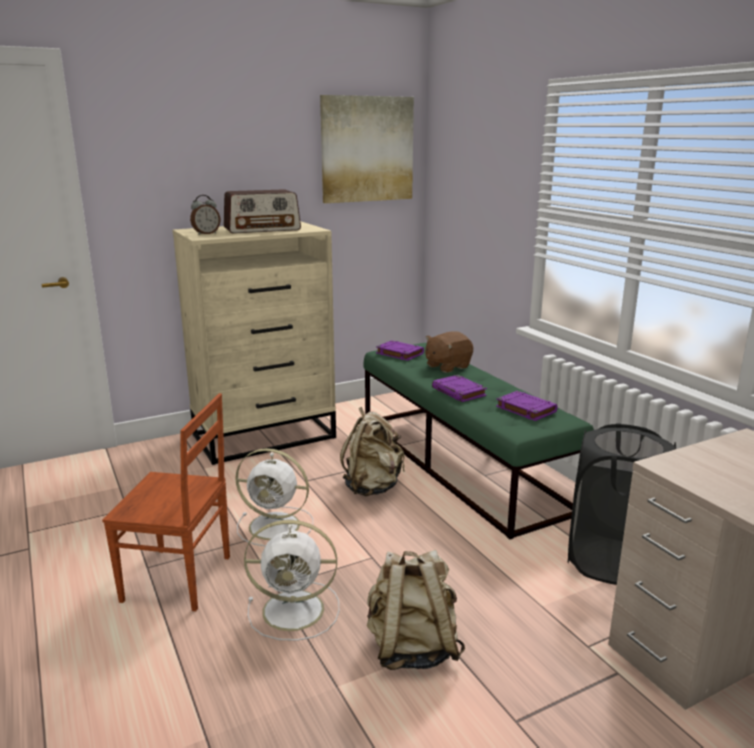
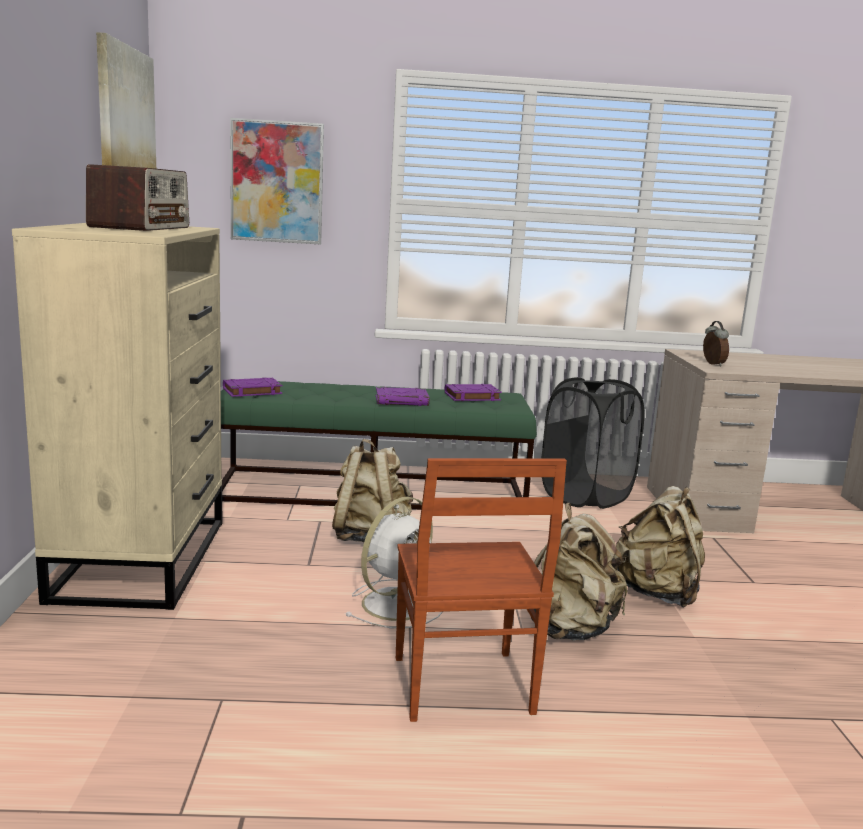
camera: 65 degrees left, 5 degrees down
(178, 580) = (460, 687): brown chair -> brown chair turned 135 degrees clockwise
(206, 234) = (118, 231): alarm clock -> alarm clock (712, 364)
(296, 610) = (571, 629): white fan -> beige backpack
(447, 366) = (325, 389): brown plush toy -> none
(476, 188) = (277, 182): none -> picture

